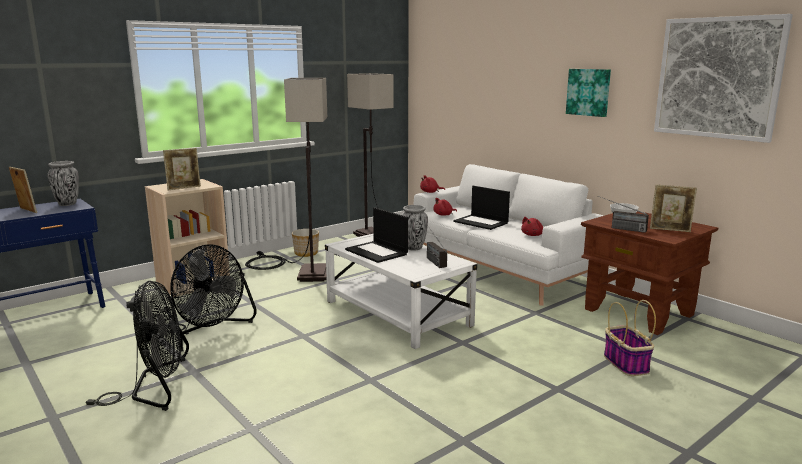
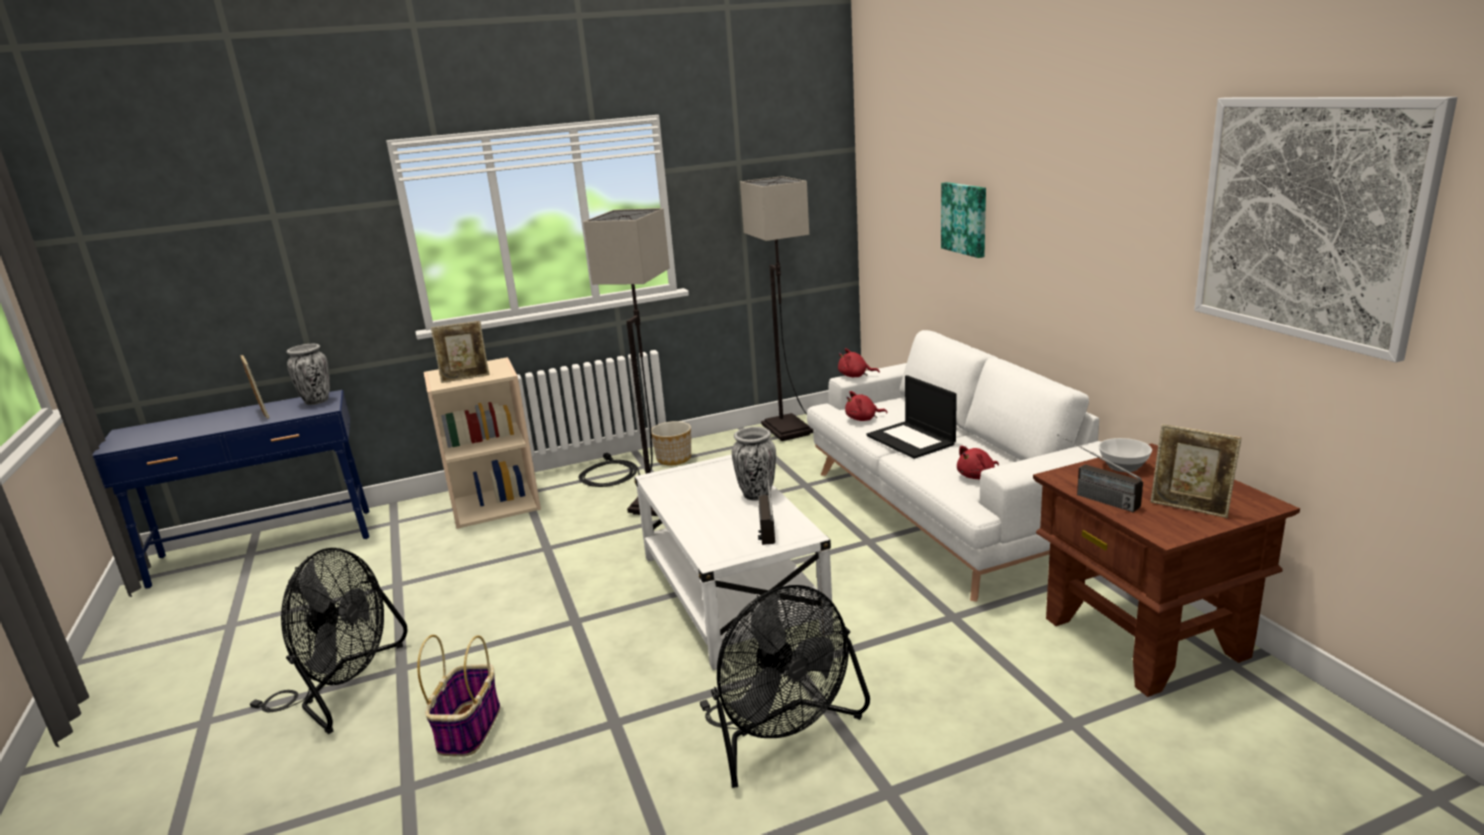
camera: 20 degrees right, 5 degrees up
(205, 332) = (456, 597): black fan -> black fan (776, 735)
(377, 252) = (695, 500): laptop -> none
(588, 92) = (1096, 225): picture -> picture (965, 218)
(625, 363) = (1044, 754): basket -> basket (469, 728)

